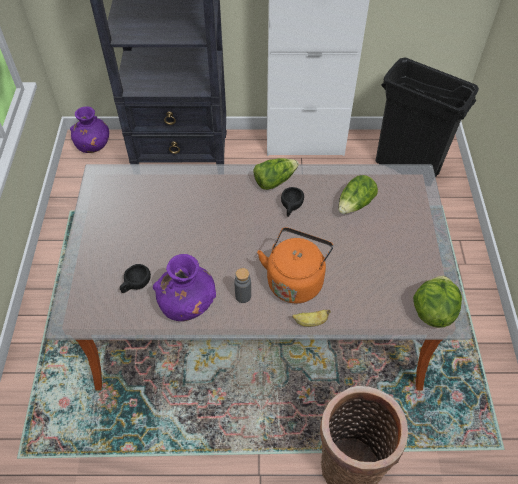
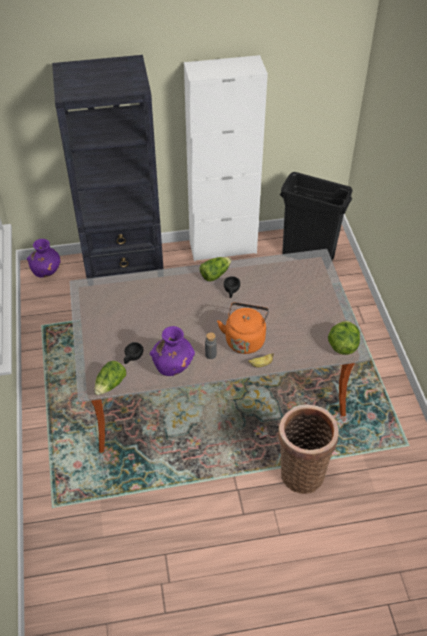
camera: 10 degrees left, 5 degrees down
(355, 204) = (277, 283): lettuce -> lettuce (110, 384)

